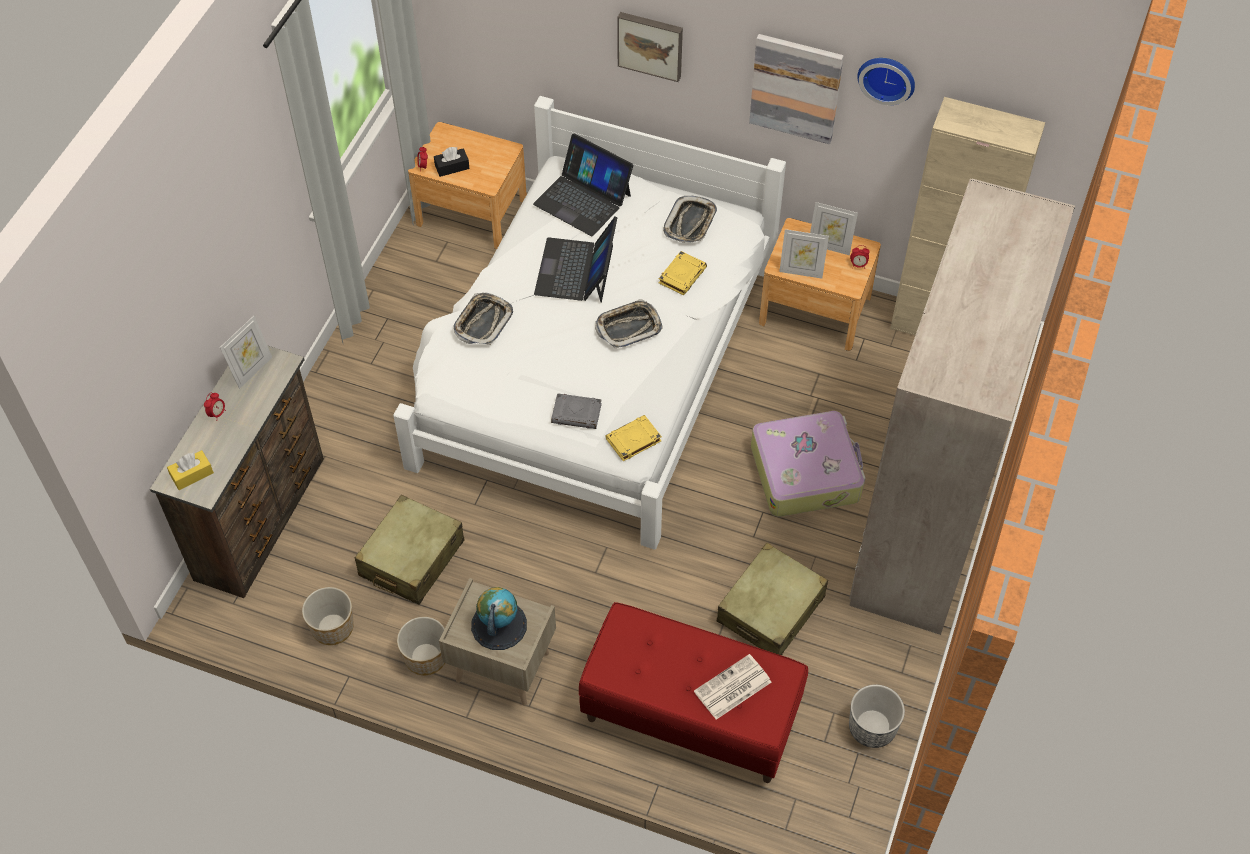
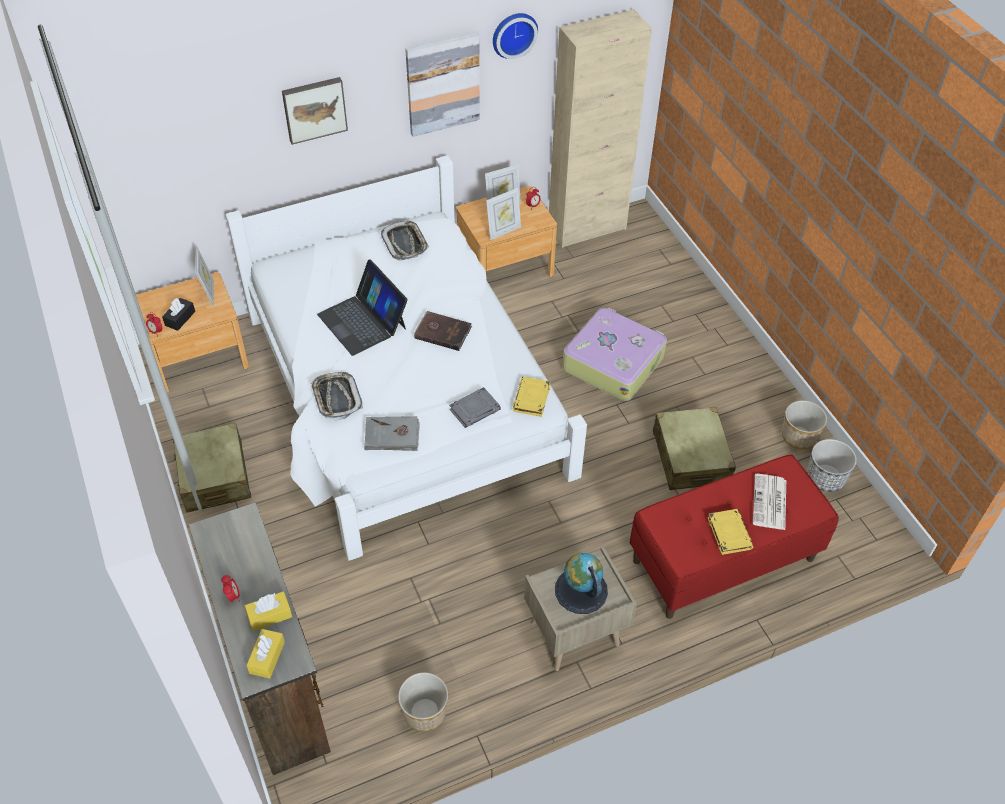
camera: 45 degrees left, 5 degrees down
(224, 447) = (269, 615): none -> yellow tissue box
(252, 370) = (223, 543): picture frame -> picture frame (209, 293)
(411, 559) = (426, 616): beige suitcase -> beige suitcase (214, 477)
(426, 656) = (515, 673): planter -> planter (798, 436)
(490, 385) = (392, 436): none -> grey book
(583, 199) = (312, 275): laptop -> none
(628, 327) = (443, 332): tray -> brown book
(682, 275) = (439, 277): yellow book -> yellow book (729, 533)
(925, 520) = (709, 339): beige wardrobe -> none

